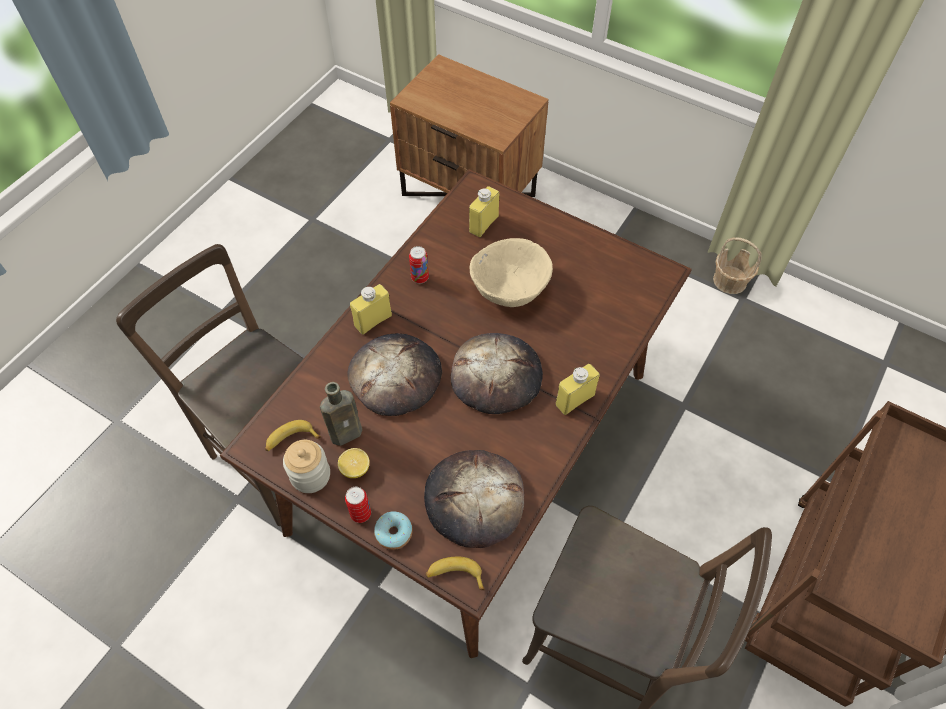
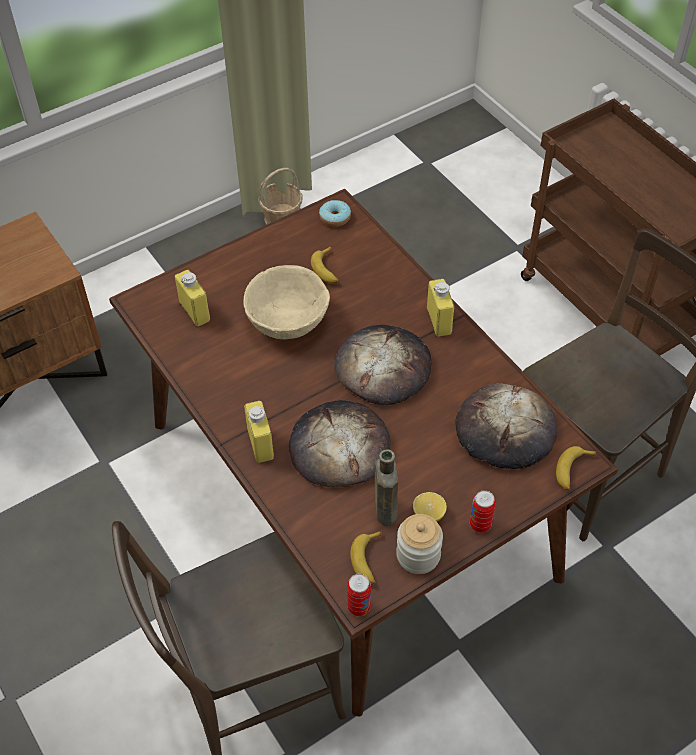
camera: 65 degrees left, 5 degrees down
(393, 533) = (511, 504): donut -> donut (335, 218)
(420, 278) = (229, 387): can -> can (359, 607)
(583, 293) = (327, 270): none -> banana

